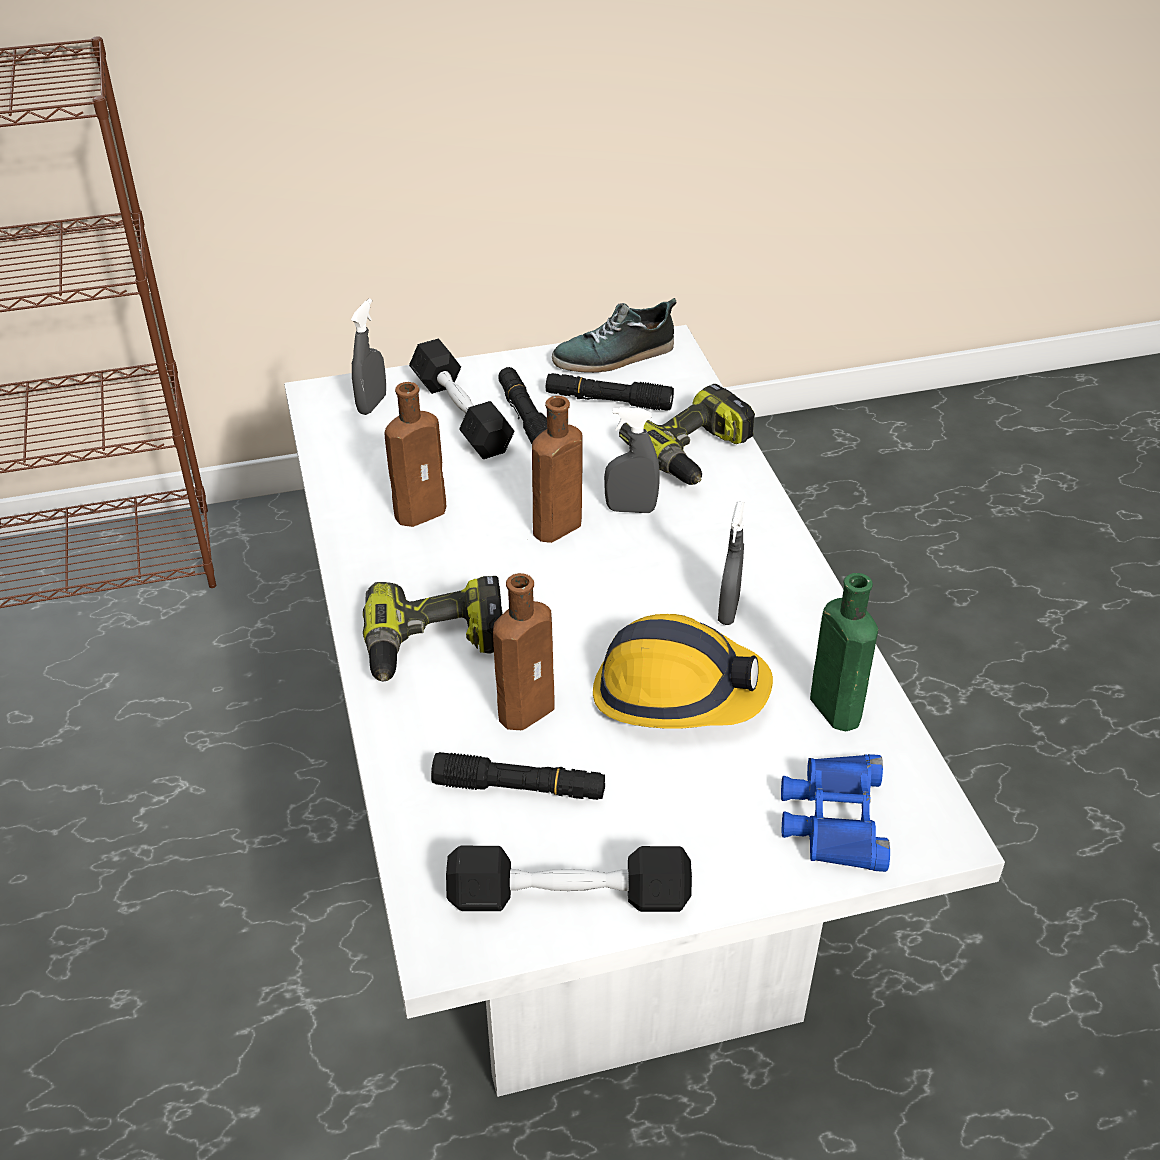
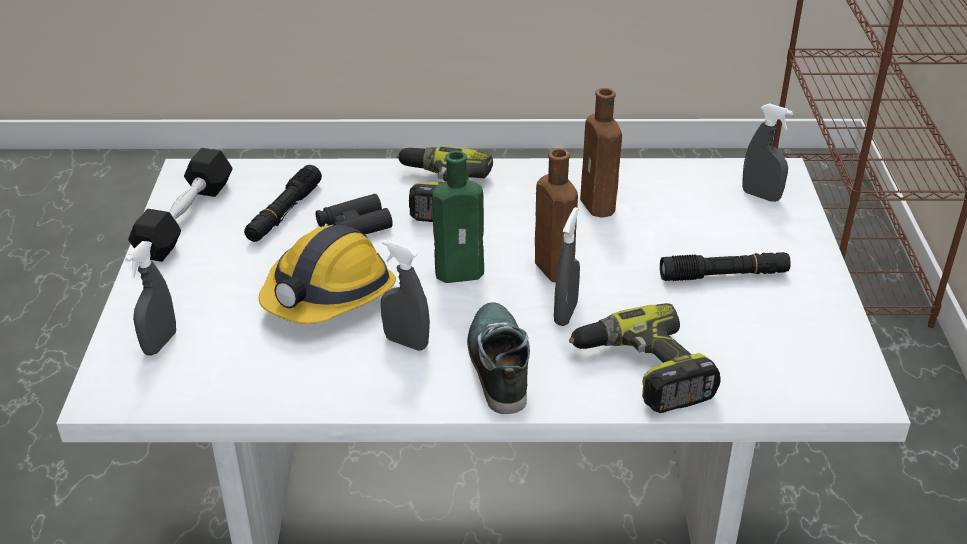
camera: 105 degrees right, 5 degrees down
(461, 415) = (737, 240): black dumbbell -> none
(530, 708) = (353, 226): brown bottle -> black binoculars
(608, 401) = (748, 331): black flashlight -> none
(615, 356) = (837, 351): shoe -> shoe (497, 363)
(832, 706) = (265, 374): green bottle -> green bottle (463, 272)
(833, 818) = (160, 343): blue binoculars -> grey spray bottle

